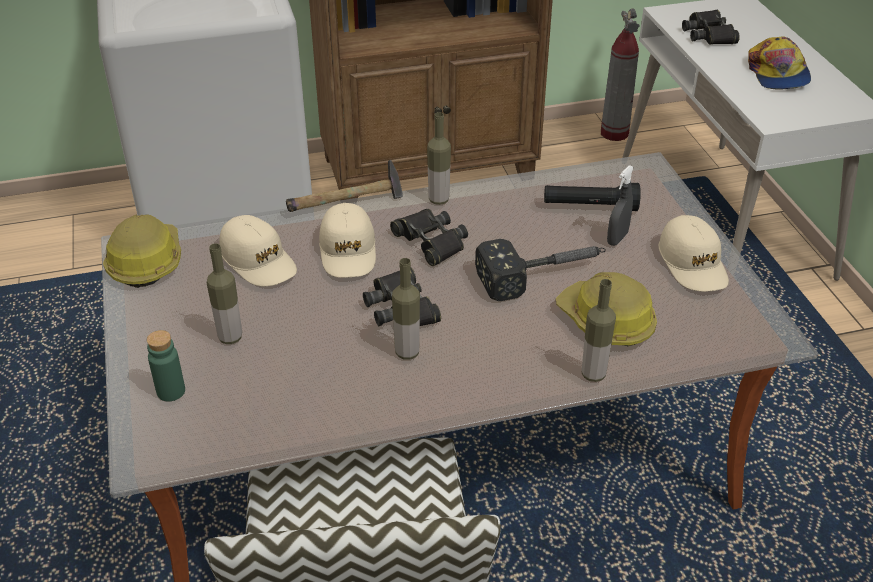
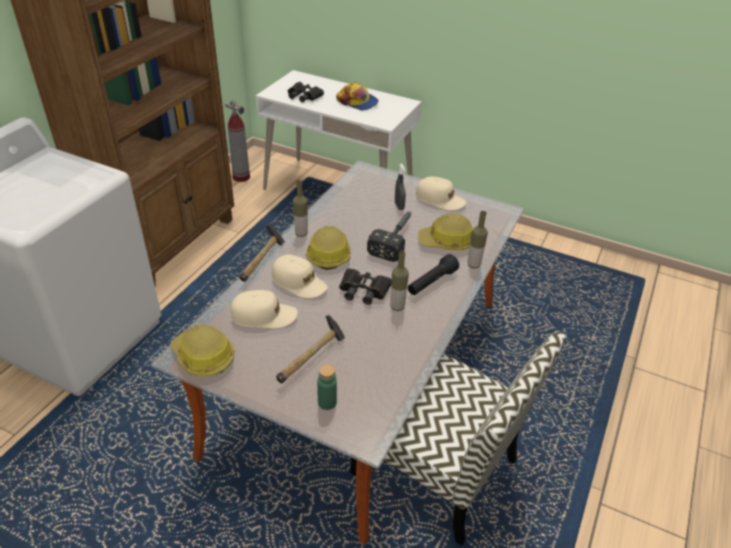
camera: 50 degrees left, 0 degrees up
(230, 337) = (312, 358): bottle -> hammer
(431, 241) = (329, 254): black binoculars -> hard hat
(590, 207) = (368, 199): black flashlight -> black flashlight (431, 282)

